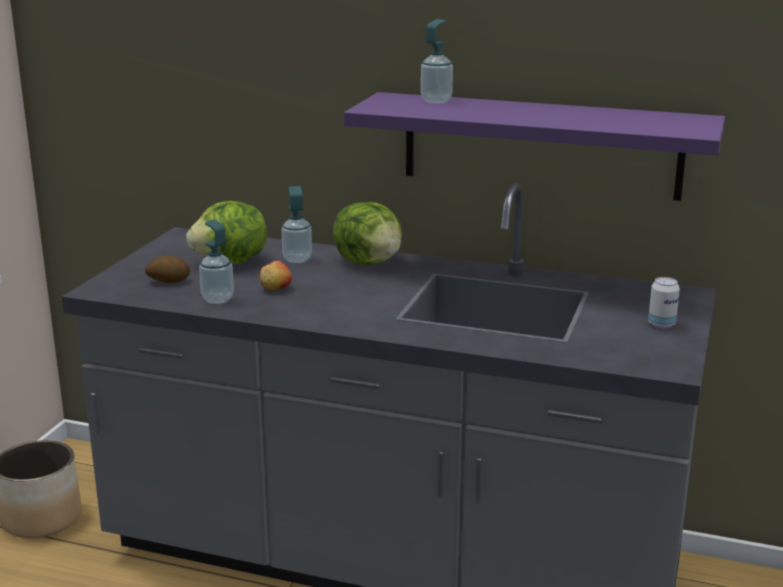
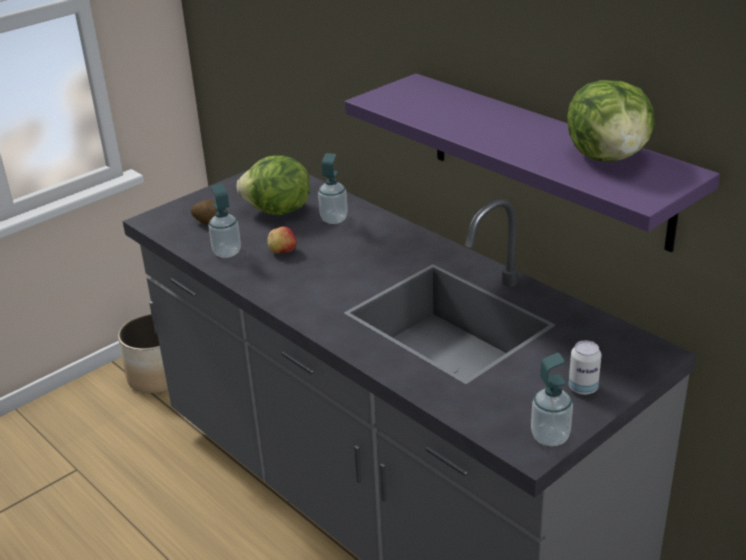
camera: 30 degrees right, 10 degrees up
(370, 262) = (390, 237): lettuce -> lettuce (609, 157)
(436, 101) = (448, 97): soap dispenser -> soap dispenser (550, 437)

